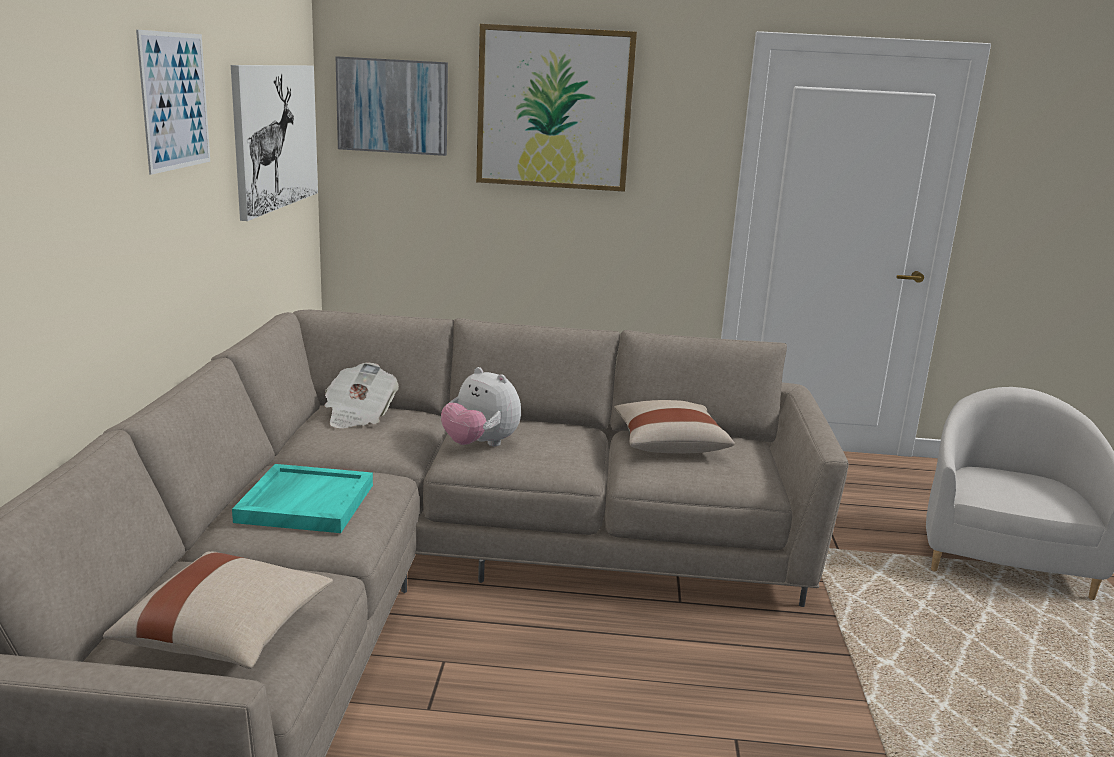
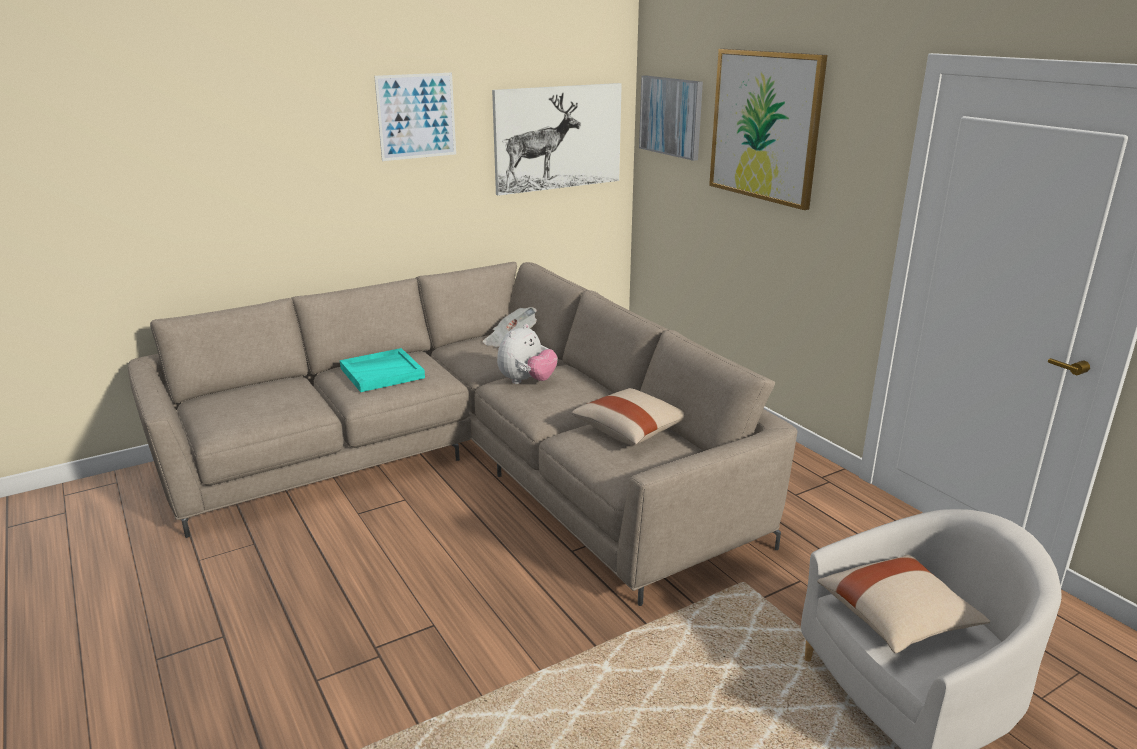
camera: 55 degrees right, 5 degrees up
(227, 635) = (241, 409): beige pillow -> beige pillow (897, 620)
(480, 444) = (526, 381): plush toy -> plush toy turned 150 degrees counterclockwise

